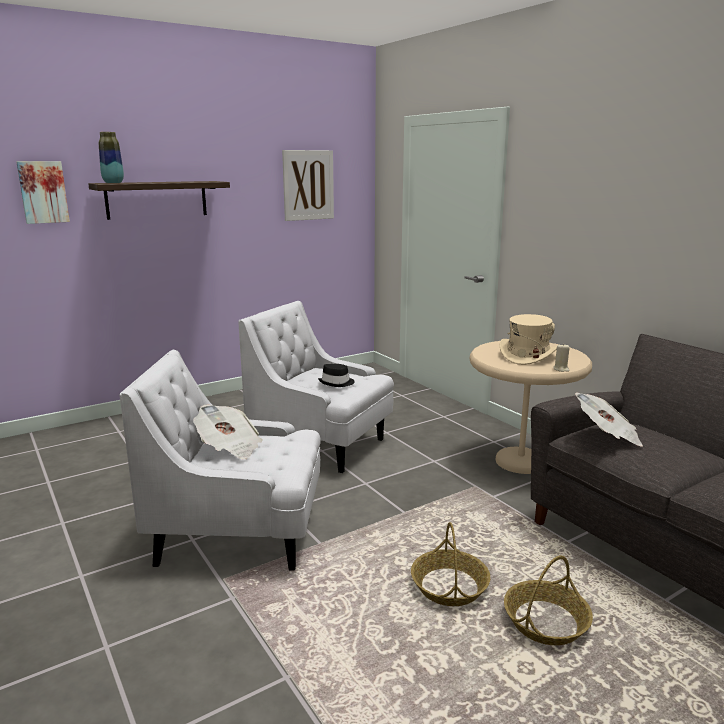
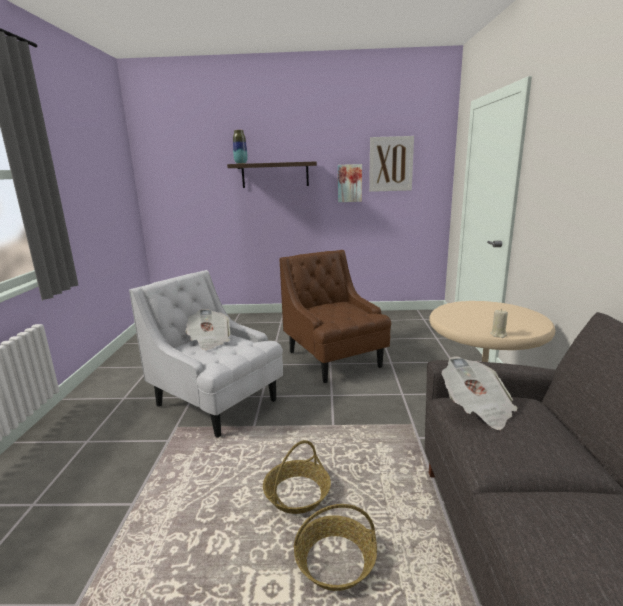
camera: 35 degrees right, 0 degrees up
(43, 192) = (207, 170): picture -> picture (349, 183)
(321, 444) = (334, 359): white armchair -> brown armchair
(337, 383) = (337, 314): black hat -> none
(527, 356) = (485, 317): beige hat -> none

